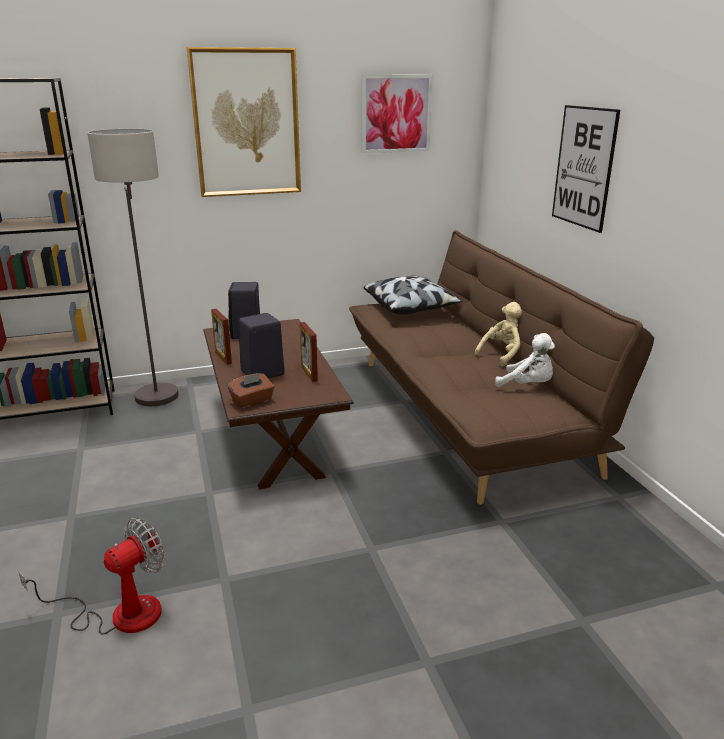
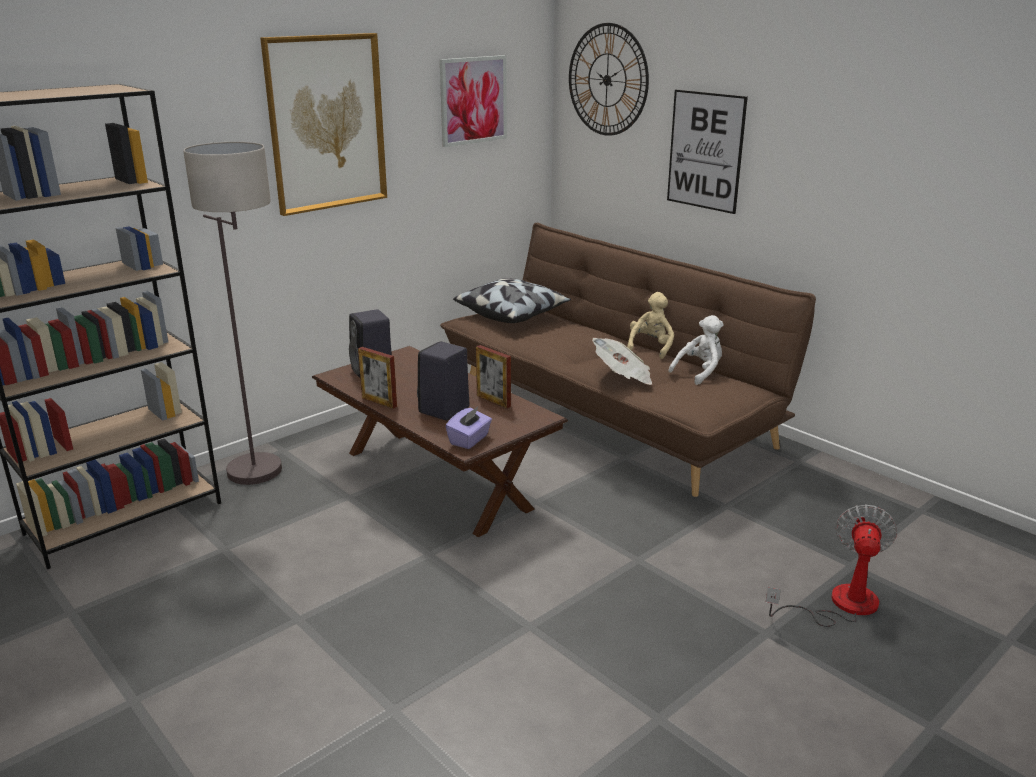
camera: 25 degrees left, 0 degrees up
(119, 613) = (458, 687): fan -> fan (840, 604)
(252, 401) = (469, 440): brown tissue box -> purple tissue box
(446, 375) = (623, 377): none -> newspaper
(520, 99) = (607, 80): none -> wall clock
(528, 385) = (699, 373): white plush toy -> white plush toy turned 45 degrees counterclockwise

